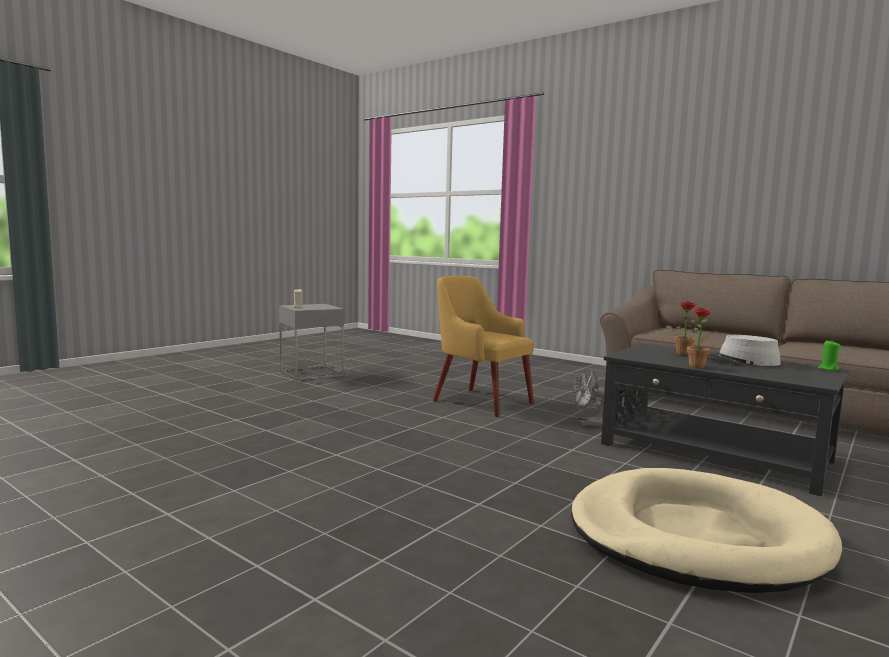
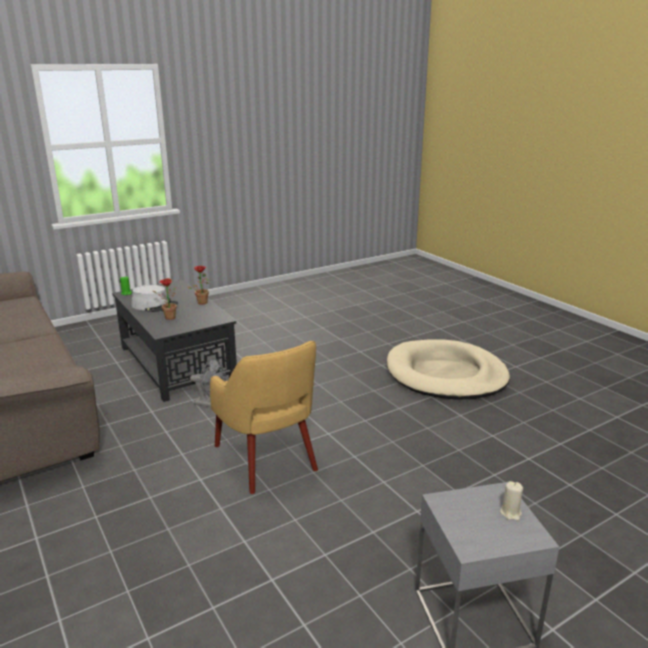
camera: 160 degrees left, 15 degrees up
(695, 537) = (282, 327): beige dog bed -> beige dog bed (446, 375)

